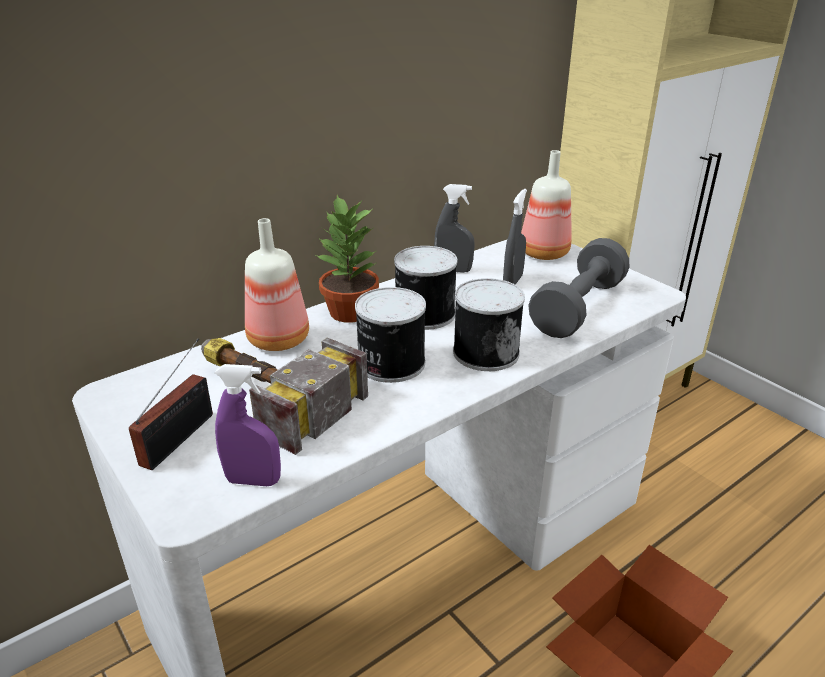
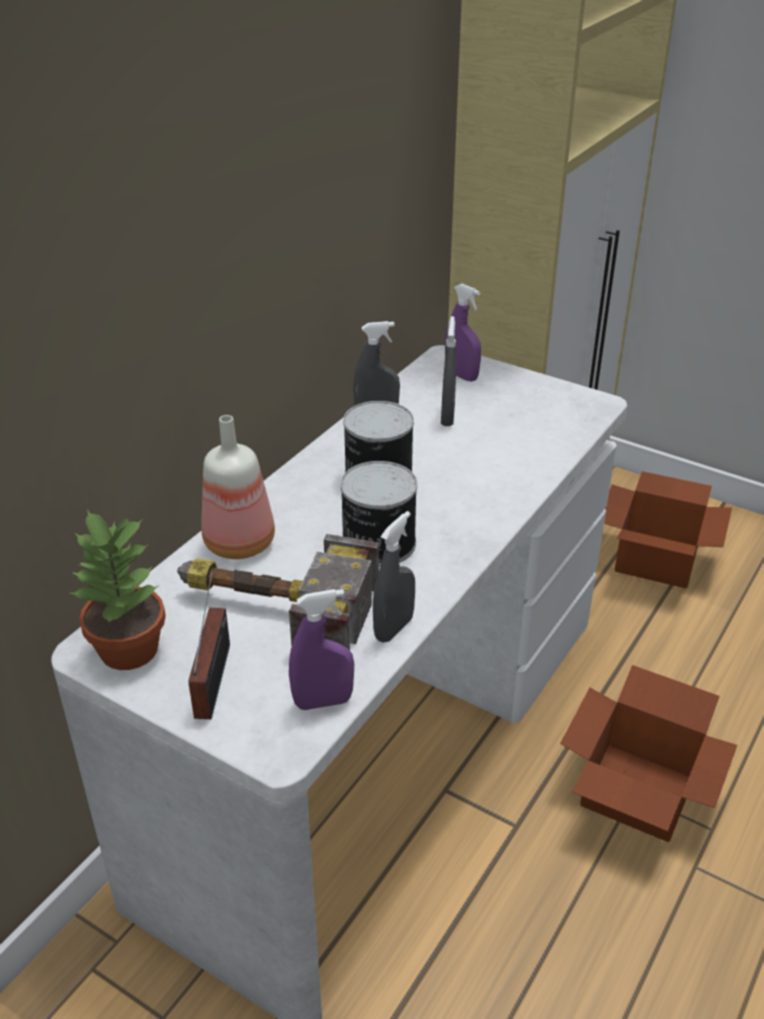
camera: 20 degrees left, 5 degrees up
(350, 312) = (296, 492): potted plant -> potted plant (129, 651)
(357, 434) = (394, 628): none -> grey spray bottle
(485, 351) = (465, 508): can -> none
(543, 254) = (461, 376): bottle -> purple spray bottle
(578, 308) = (530, 438): grey dumbbell -> none
(724, 462) = (658, 558): none -> cardboard box

